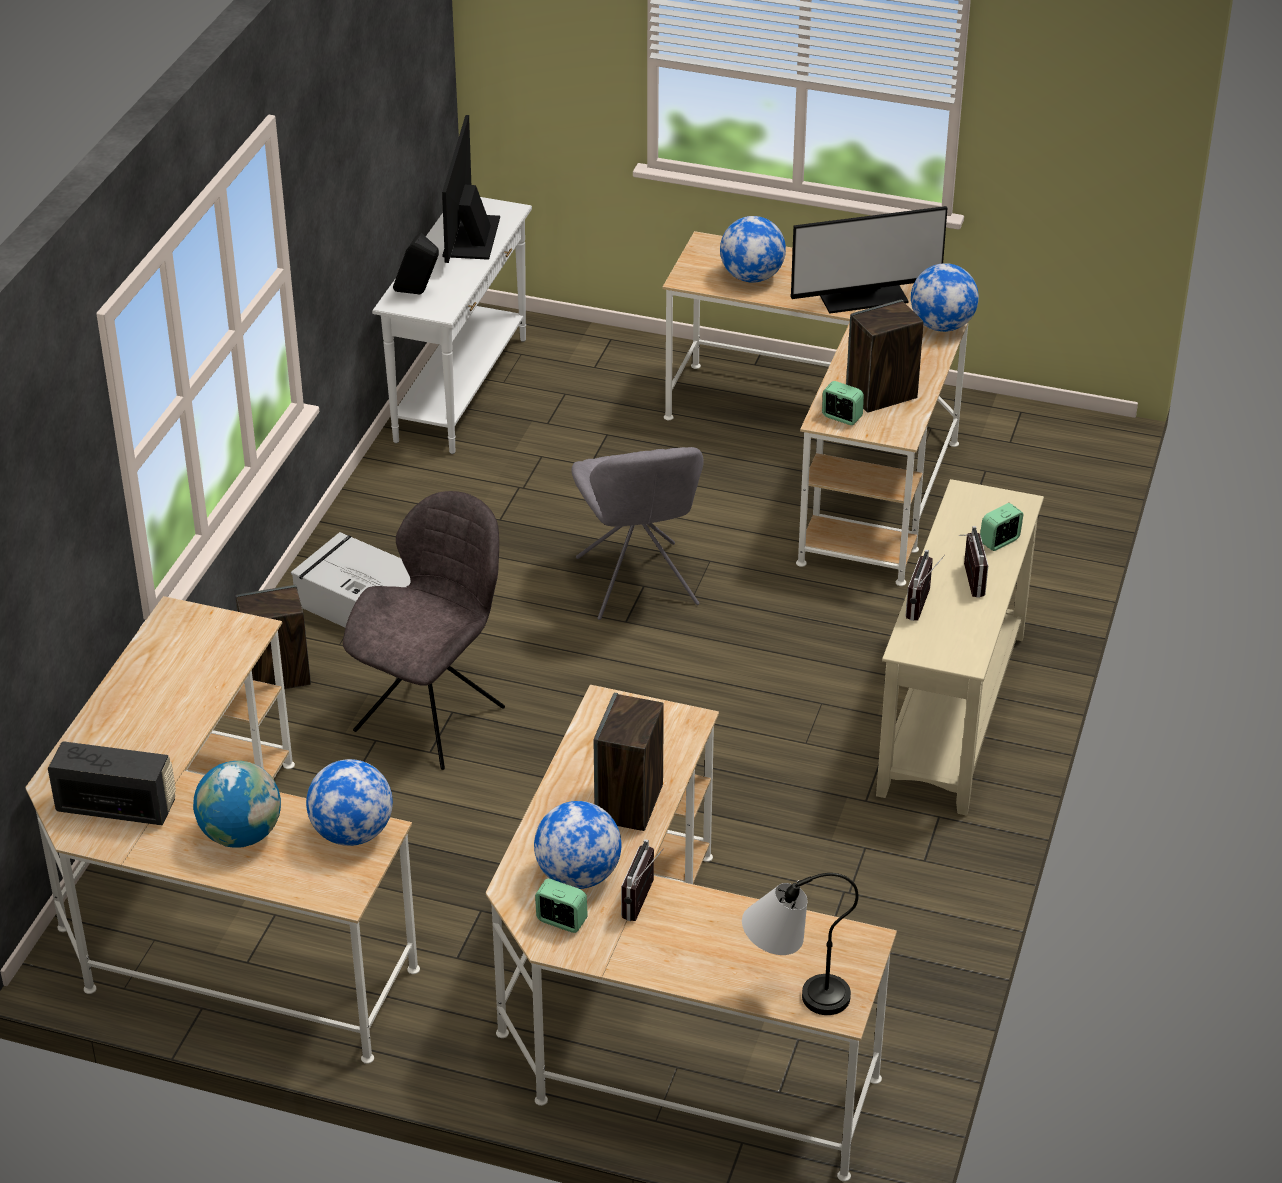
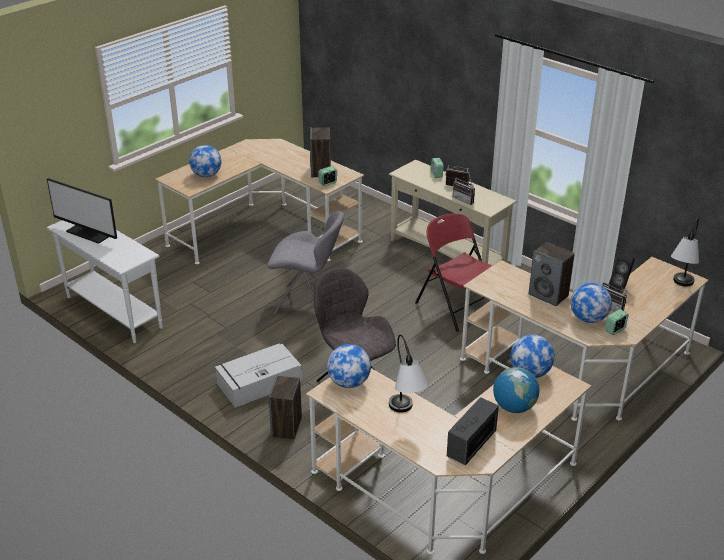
camera: 65 degrees left, 5 degrees down
(158, 715) = (405, 415): none -> table lamp
(418, 293) = (122, 257): black speaker -> black speaker (620, 288)
(764, 778) = (456, 307): none -> red chair
(862, 296) = (248, 156): monitor -> none
(942, 326) = (286, 147): globe -> globe (349, 383)

